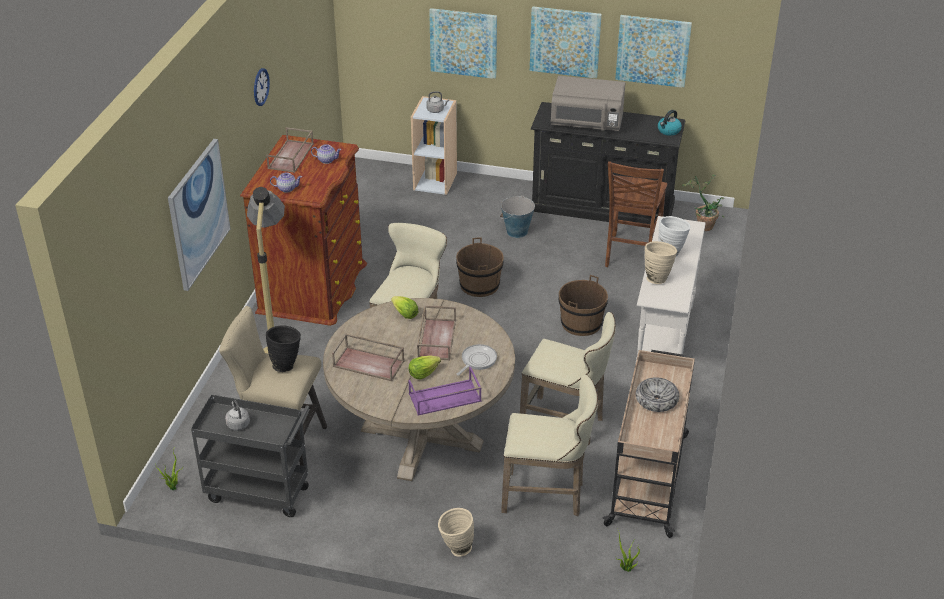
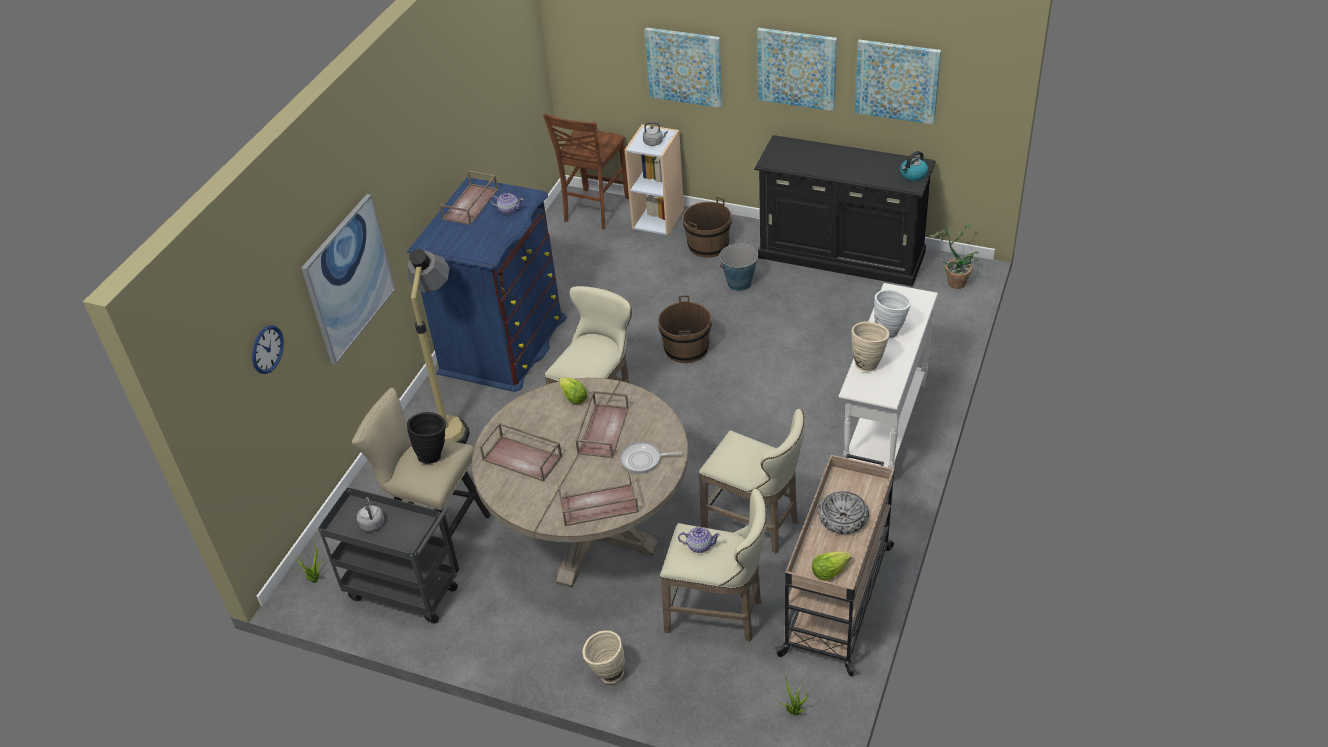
camera: 10 degrees right, 5 degrees up
(261, 87) = (435, 127): wall clock -> wall clock (267, 349)
(286, 188) = (458, 245): teapot -> teapot (699, 545)
(313, 286) = (503, 343): brown dresser -> blue dresser
(423, 373) = (580, 473): lettuce -> lettuce (829, 572)
(444, 398) = (598, 506): purple tray -> brown tray
(477, 360) = (643, 460): frying pan -> frying pan turned 135 degrees counterclockwise
(581, 323) = (793, 400): brown bucket -> brown bucket (708, 245)
(587, 123) = (819, 163): grey microwave -> none
(630, 254) = (864, 316): brown chair -> brown chair (595, 210)

